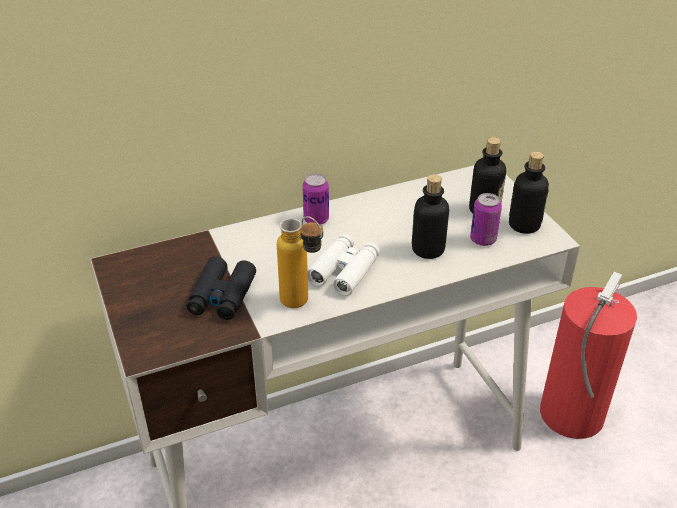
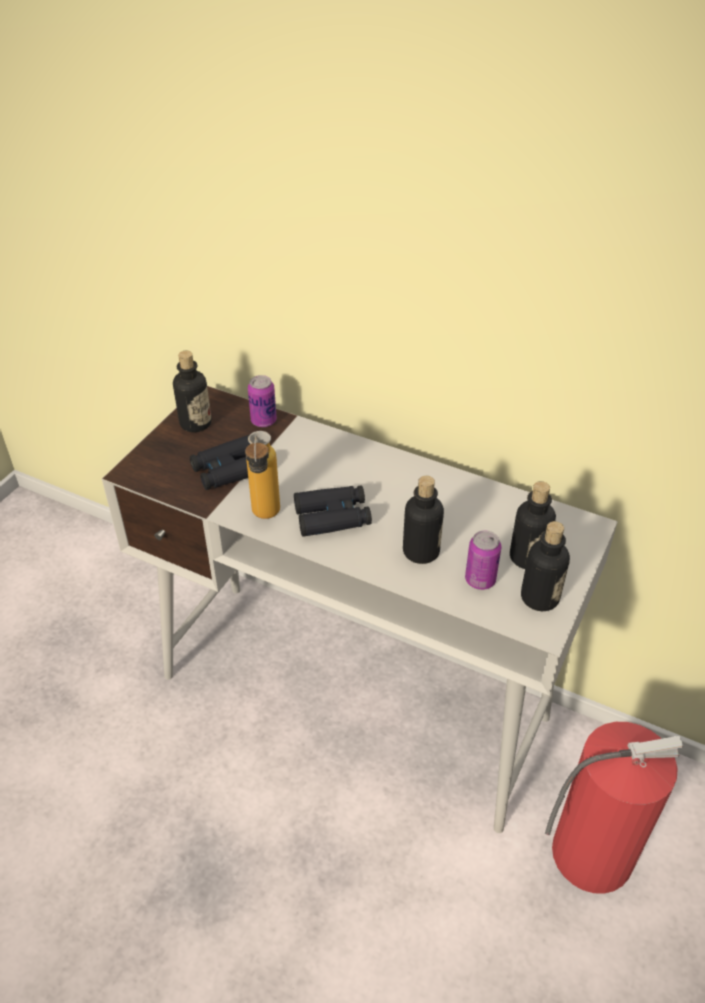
camera: 50 degrees right, 5 degrees up
(137, 286) = (195, 423): none -> bottle
(316, 219) = (380, 462): can -> can (263, 421)
(344, 271) = (332, 517): white binoculars -> black binoculars

